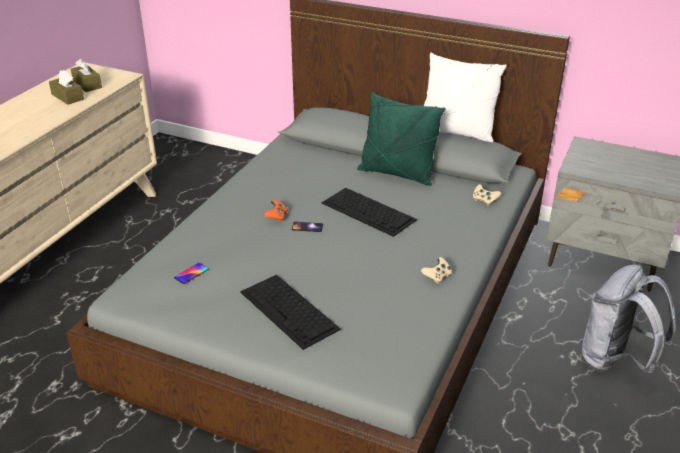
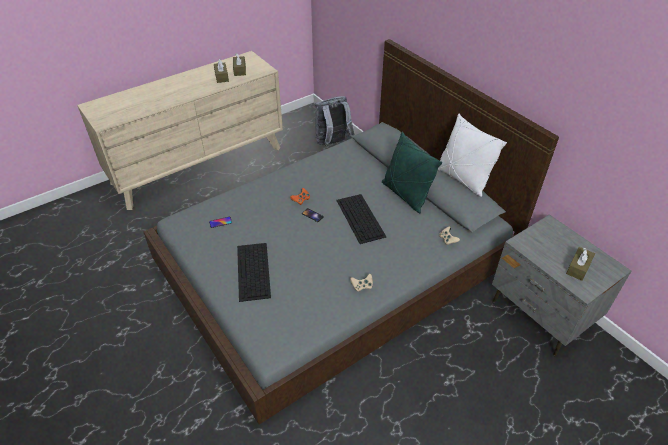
camera: 30 degrees right, 10 degrees up
(616, 360) = (478, 397): grey backpack -> grey backpack (332, 144)
(646, 171) = (578, 268): none -> brown tissue box

